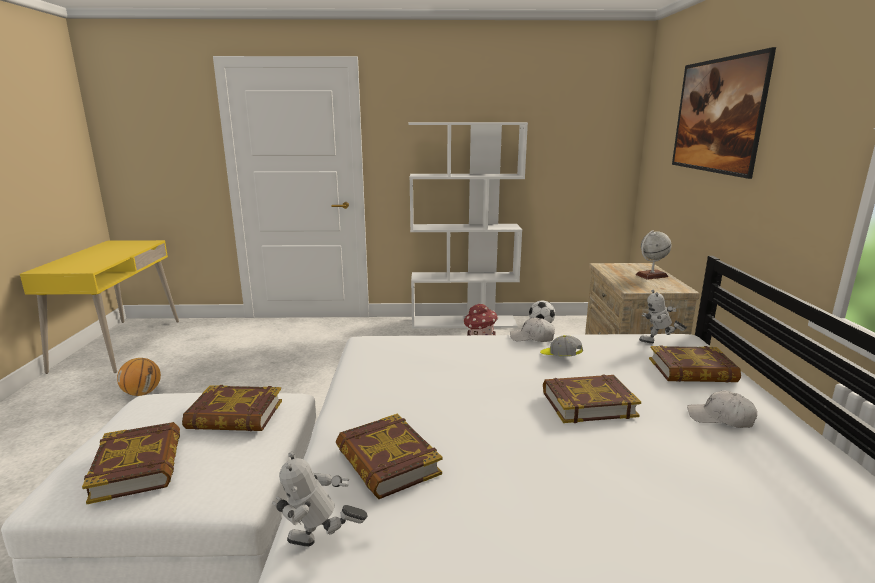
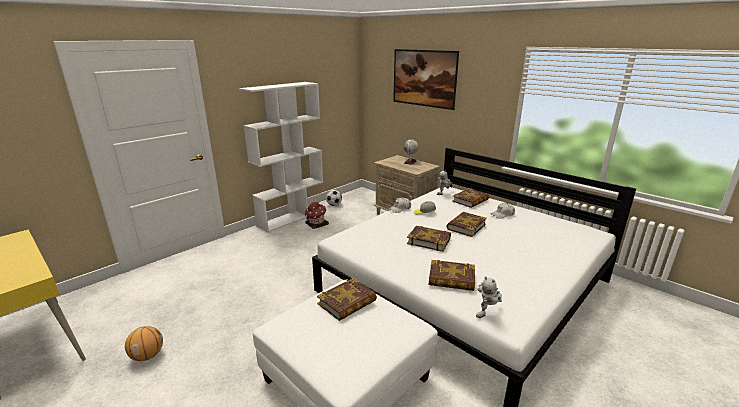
camera: 45 degrees left, 5 degrees up
(138, 467) = (358, 345): book -> book (429, 241)

